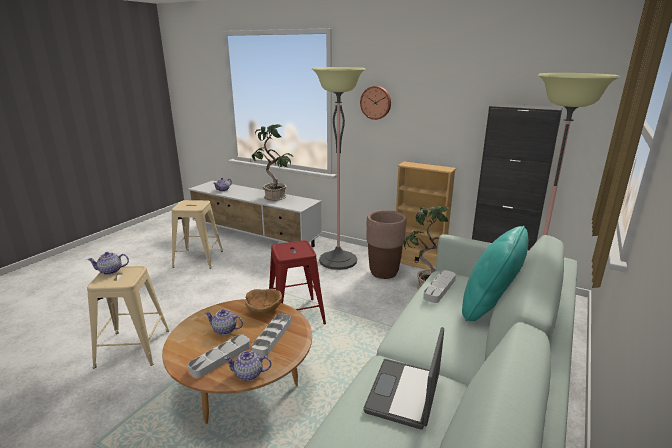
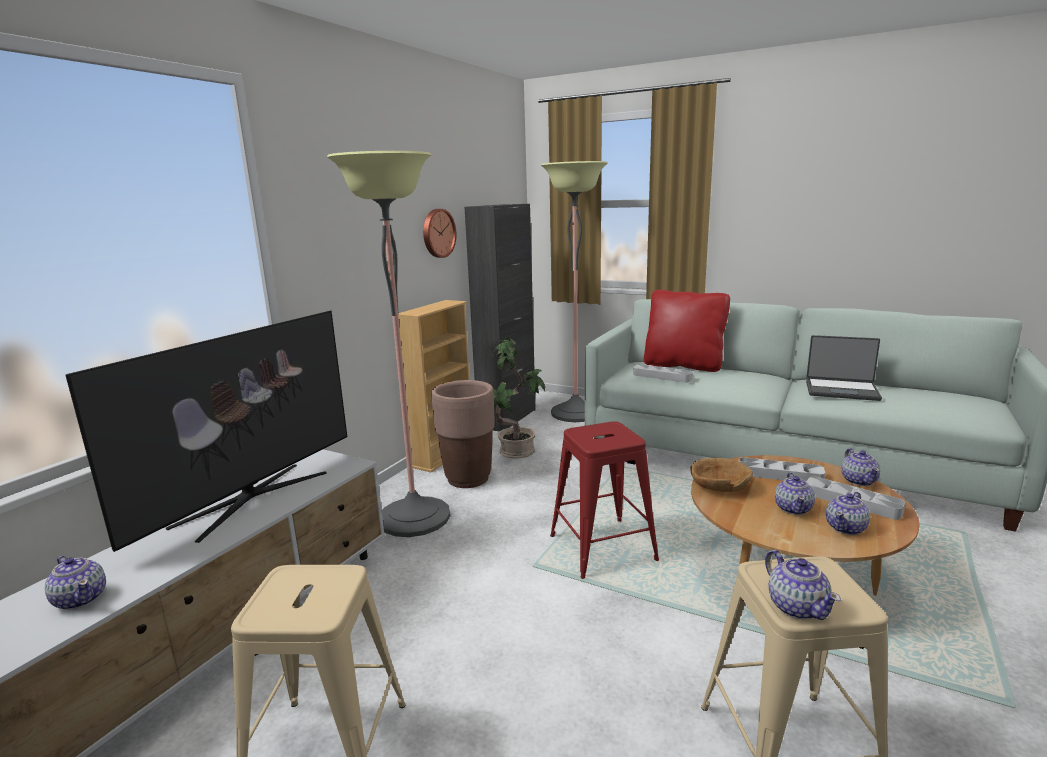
camera: 90 degrees left, 5 degrees down
(193, 344) = (846, 528): none -> teapot
(274, 197) = (251, 499): potted plant -> television
(376, 102) = (343, 225): wall clock -> wall clock (437, 233)
(489, 307) = (683, 365): turquoise pillow -> red pillow

